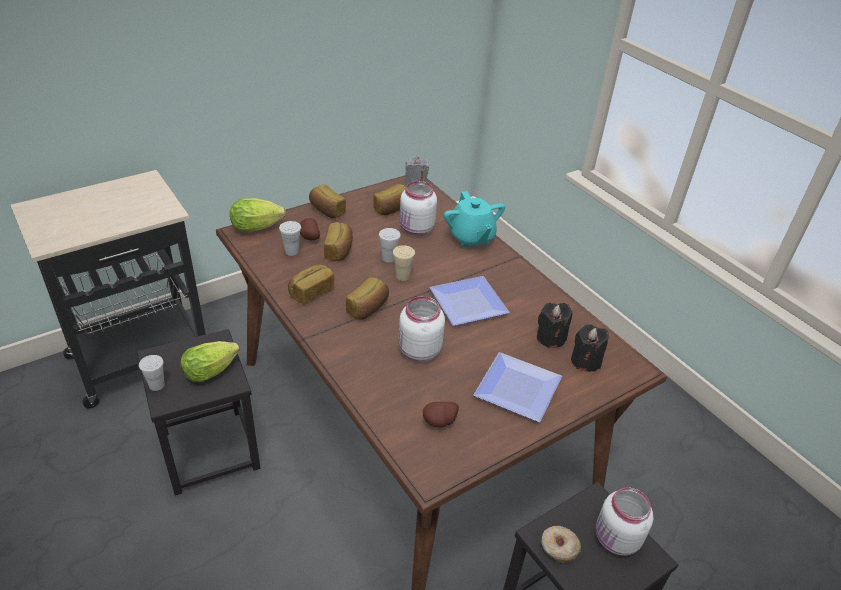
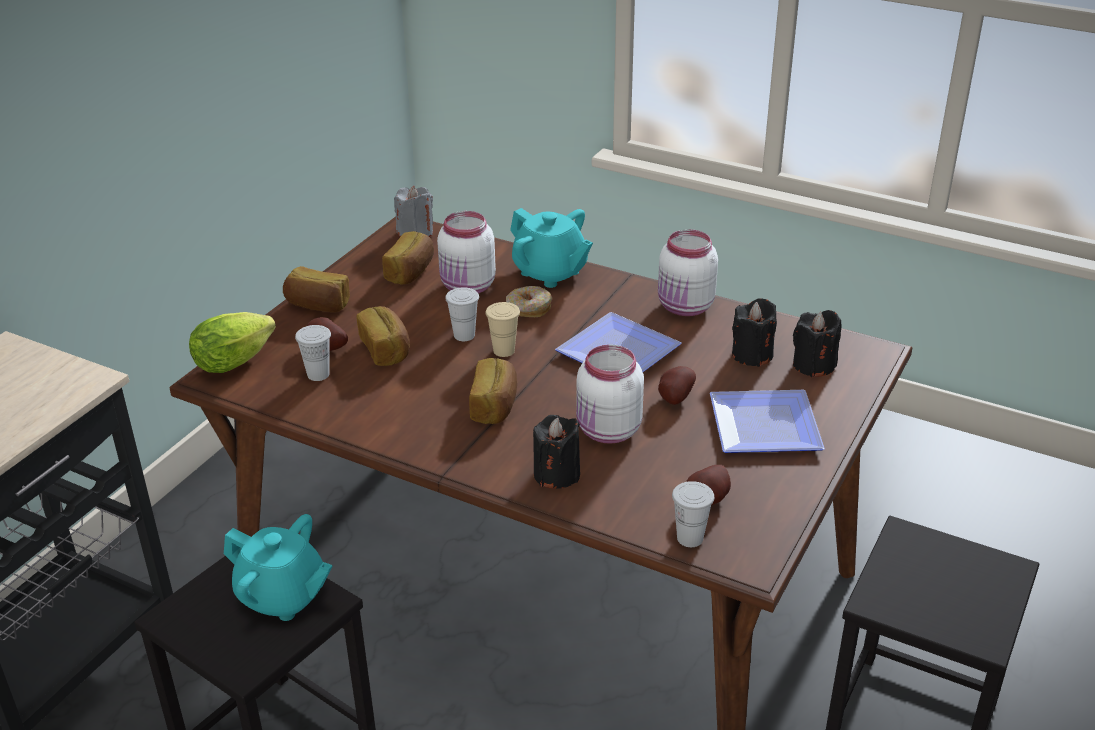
camera: 25 degrees left, 5 degrees down
(156, 385) = (212, 652): white cup -> white cup (690, 538)
(213, 370) = (283, 596): lettuce -> turquoise teapot
(311, 292) = (396, 415): bread -> none
(365, 366) = (556, 474): none -> black candle
(476, 346) = (674, 398): none -> potato
(558, 548) = (905, 605): donut -> donut (528, 309)
(615, 540) = (958, 568): white jar -> white jar (685, 307)

